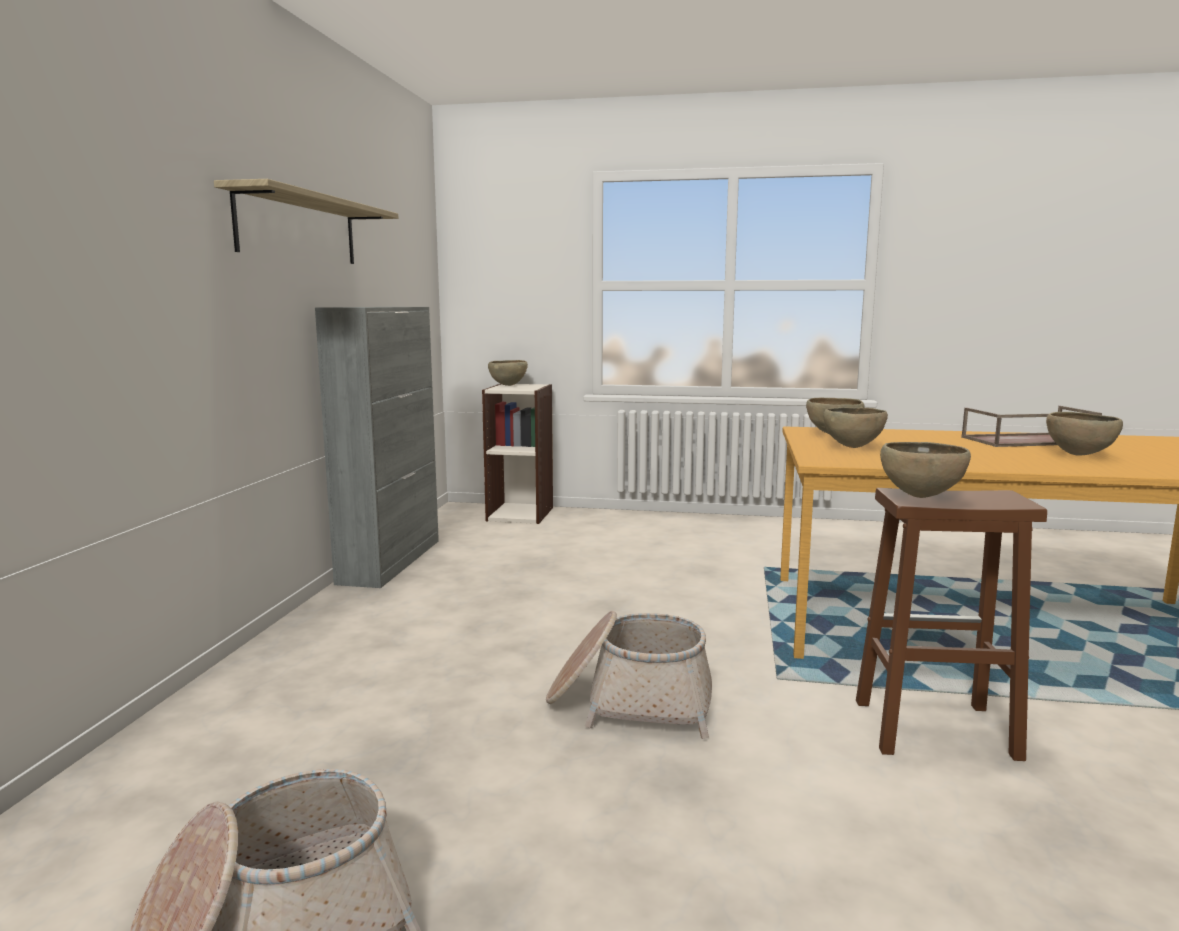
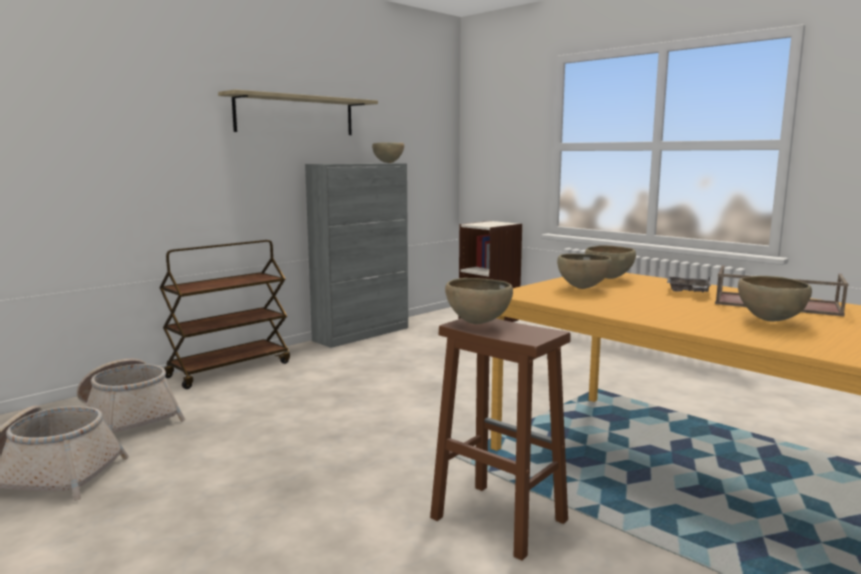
camera: 35 degrees right, 0 degrees up
(278, 655) = (229, 369): none -> brown cart
(508, 385) = (487, 222): brown bowl -> brown bowl (388, 163)
(630, 702) = (343, 441): basket -> basket (128, 417)
(937, 439) = (688, 292): none -> grey tray

